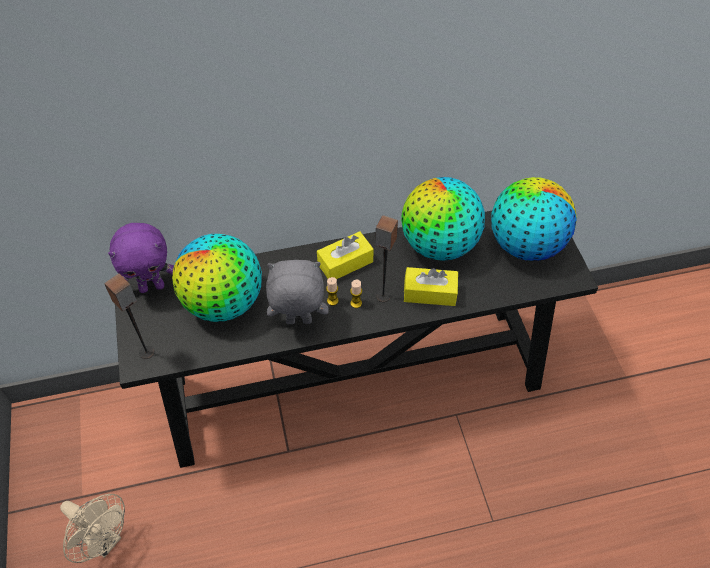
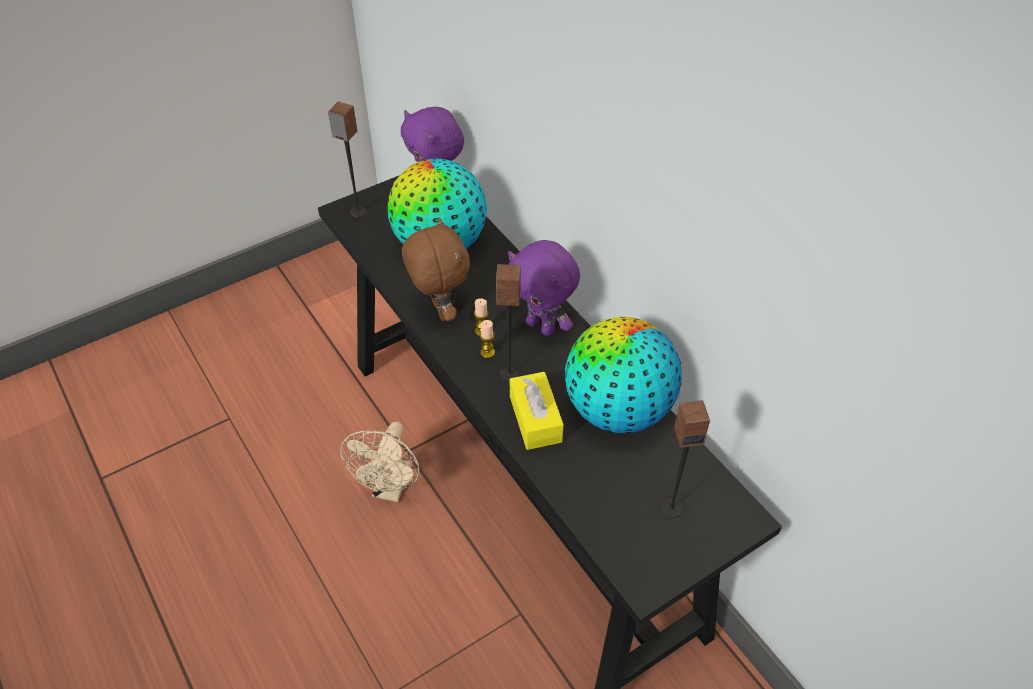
camera: 70 degrees right, 5 degrees down
(104, 540) = (268, 339): beige fan -> beige fan (390, 488)
(298, 322) = (439, 310): grey plush toy -> brown plush toy
(345, 263) = (541, 326): yellow tissue box -> purple plush toy
(525, 245) = (671, 508): globe -> speaker

